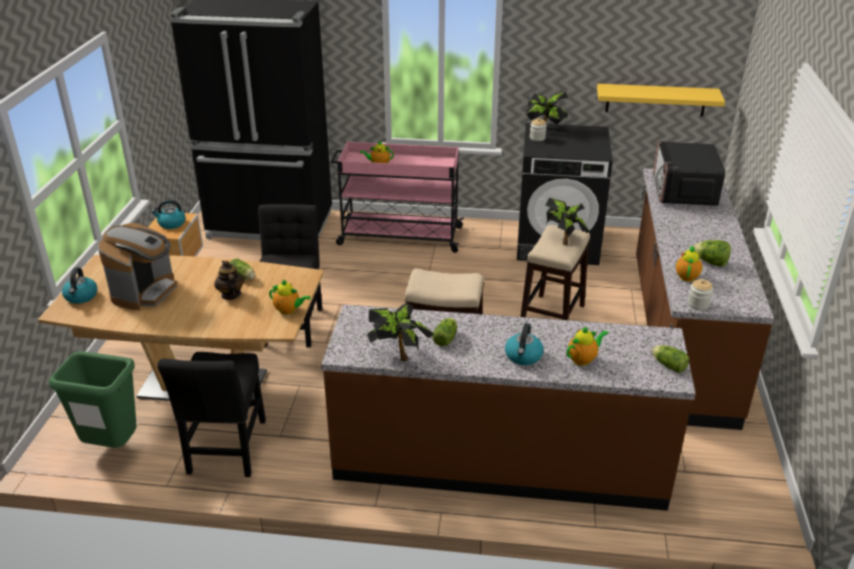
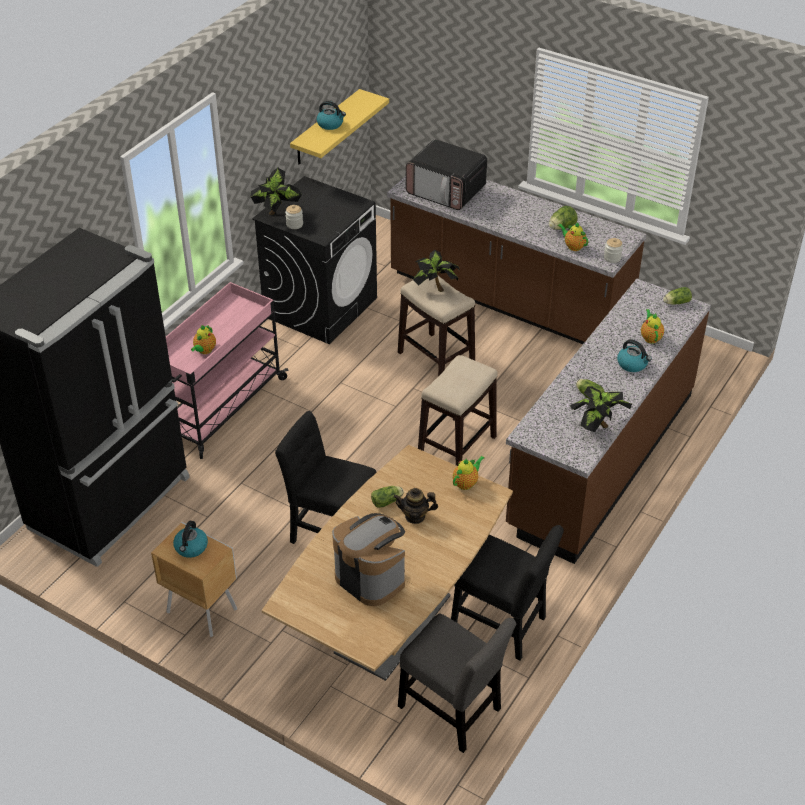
camera: 65 degrees left, 10 degrees up
(81, 297) = (350, 629): kettle -> kettle (330, 124)
(111, 447) = (453, 711): green trash can -> grey chair

